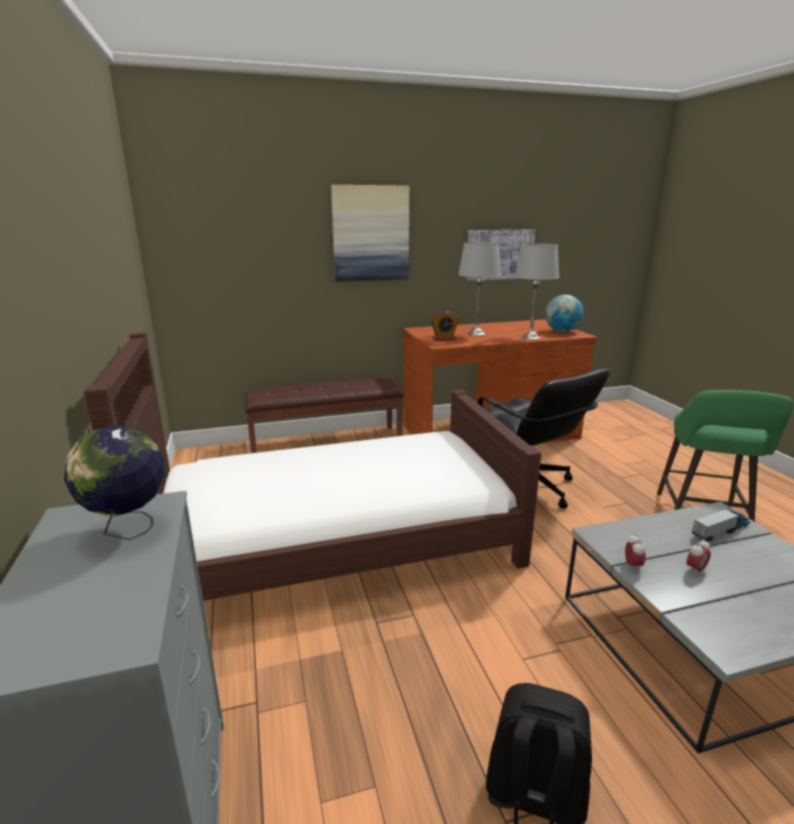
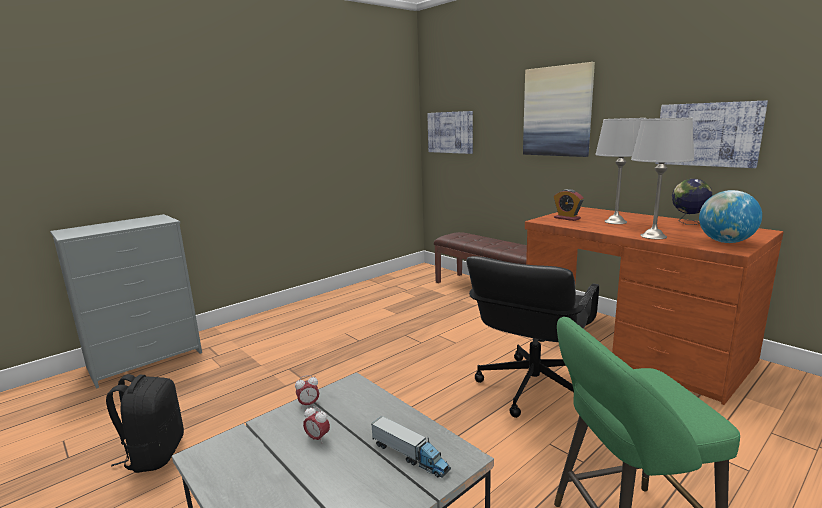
camera: 65 degrees right, 5 degrees down
(129, 529) = (145, 222): globe -> globe (688, 223)
(210, 259) = (450, 132): none -> picture
(334, 542) = (363, 333): brown bed -> none

